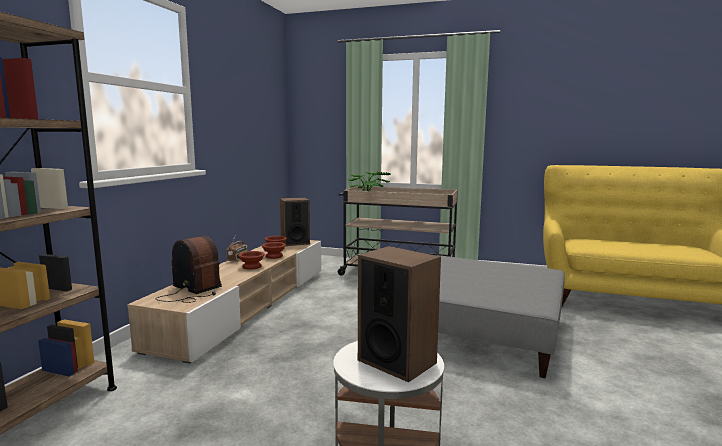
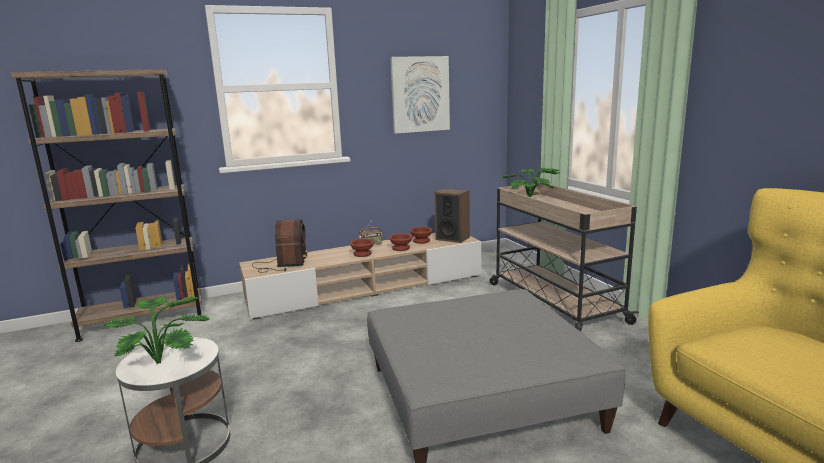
camera: 50 degrees right, 5 degrees up
(244, 110) = (420, 94): none -> picture
(397, 361) = (165, 361): speaker -> potted plant

